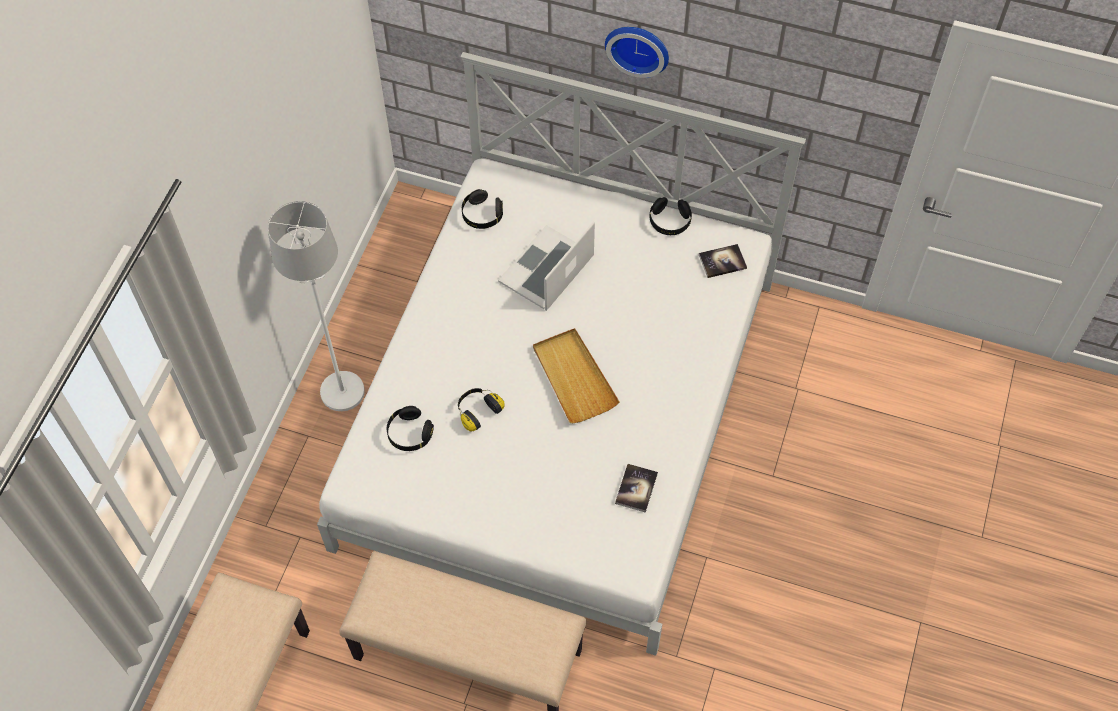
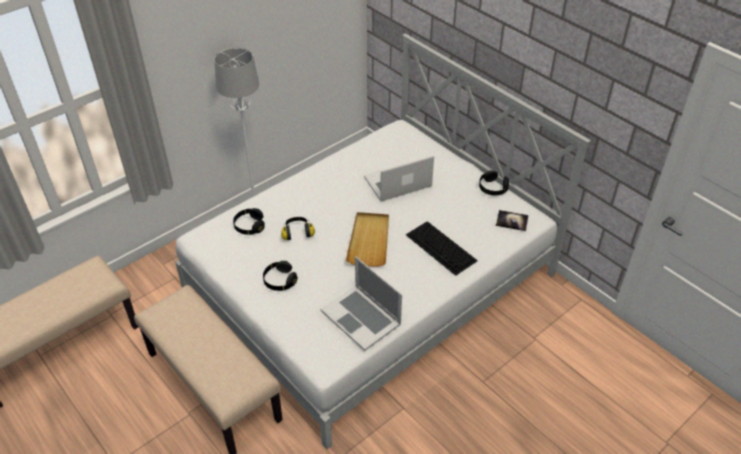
camera: 30 degrees right, 15 degrees down
(482, 215) = (380, 143): black headphones -> black headphones (280, 281)
(636, 488) = (361, 317): book -> laptop
(638, 47) = (500, 43): wall clock -> none
(665, 343) = (441, 248): none -> keyboard

